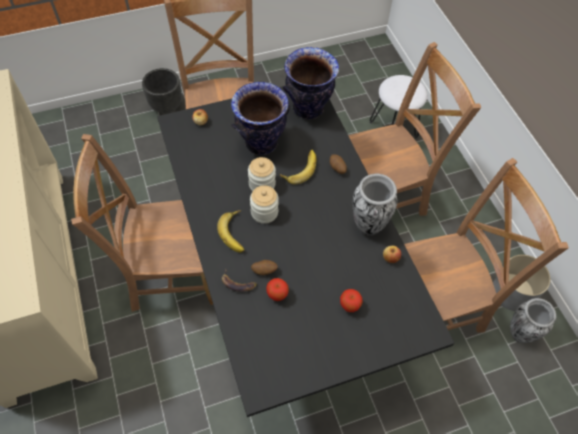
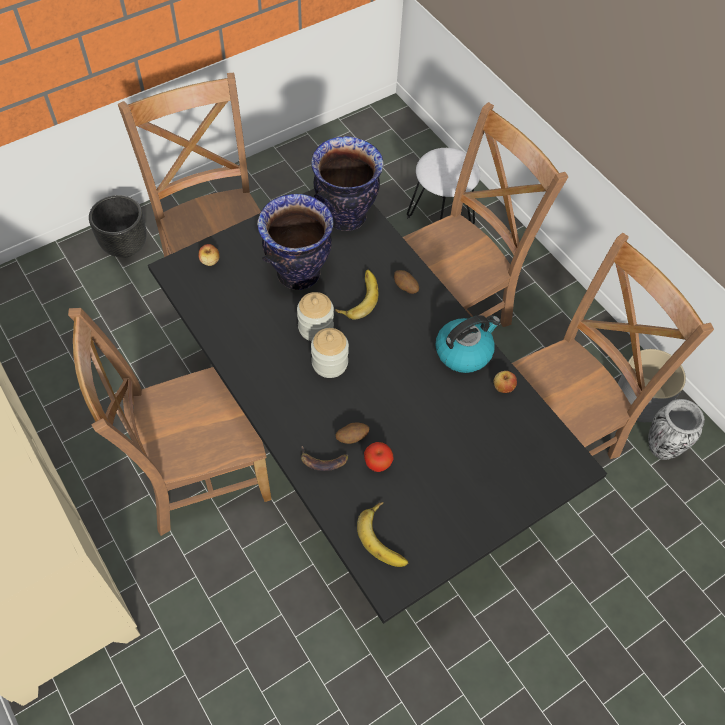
camera: 15 degrees left, 0 degrees up
(236, 233) = (301, 397): banana -> banana (386, 537)
(349, 306) = (470, 458): apple -> none
(368, 225) = (464, 351): vase -> kettle

